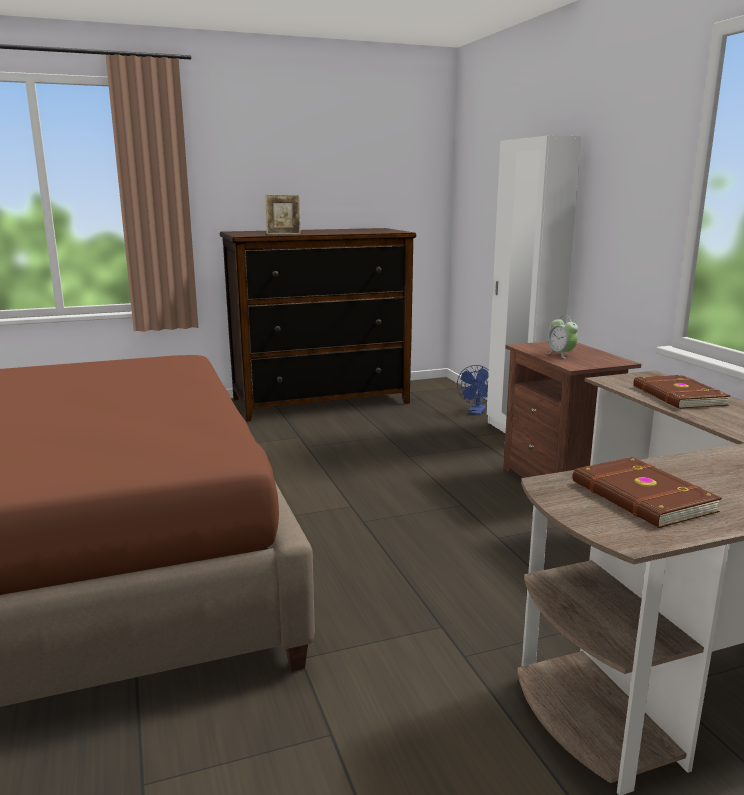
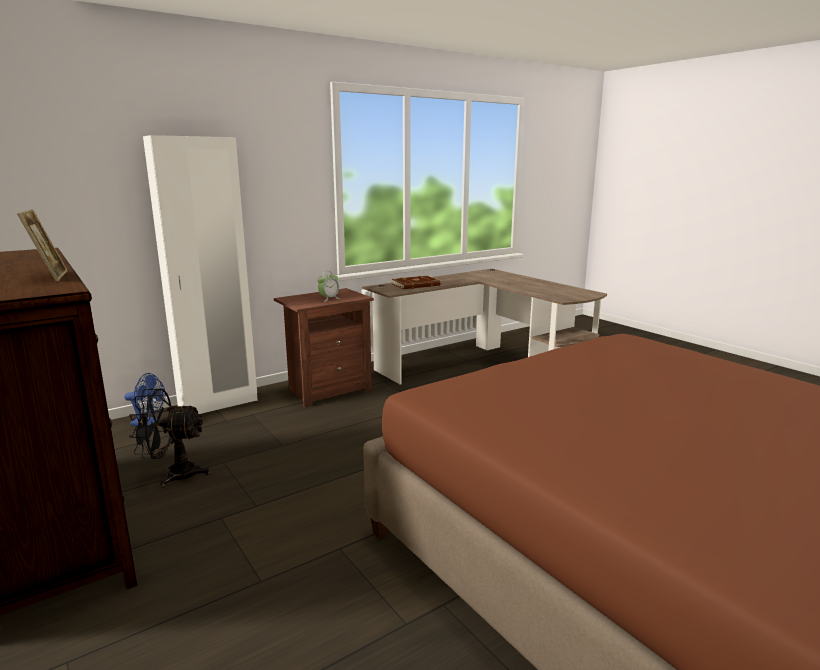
camera: 105 degrees left, 0 degrees up
(375, 423) = (173, 474): none -> black fan
(641, 497) = (558, 292): brown book -> none

